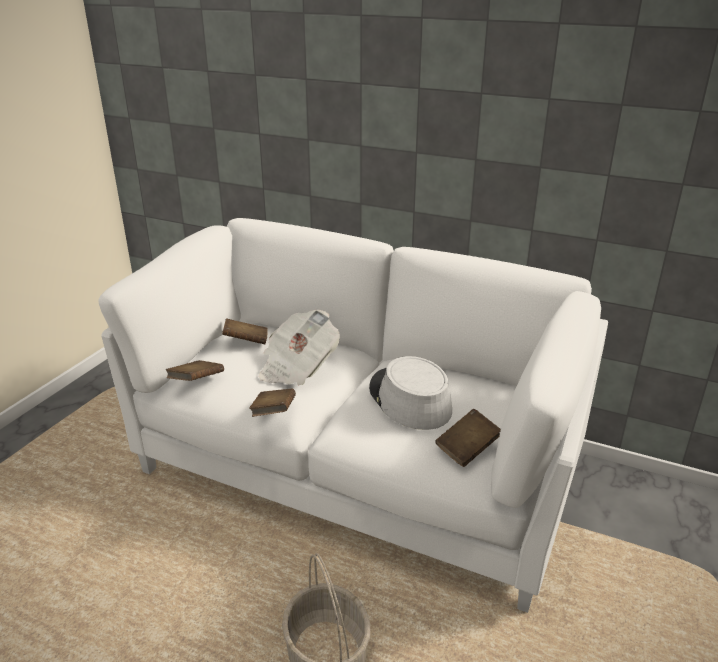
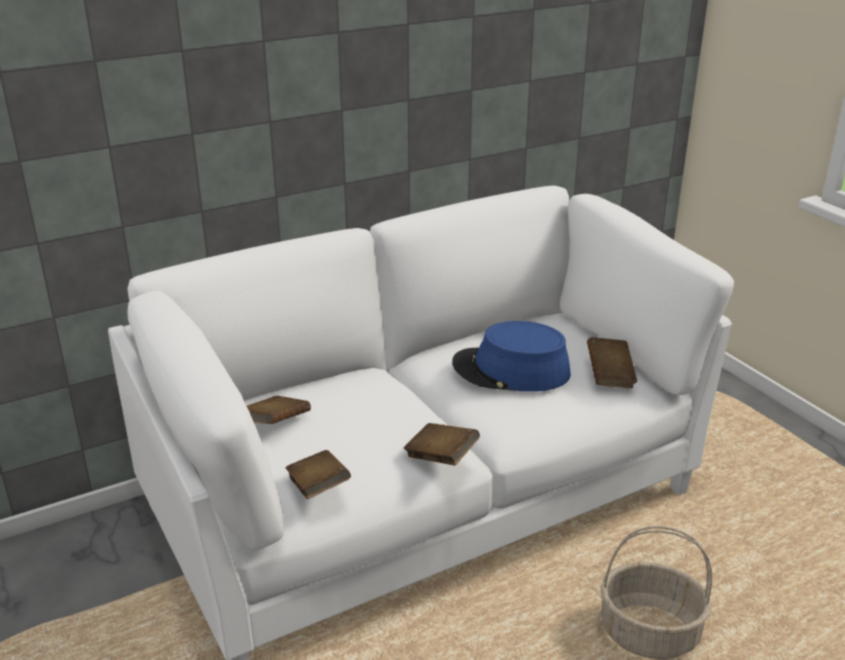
camera: 55 degrees left, 0 degrees up
(297, 367) = (375, 410): newspaper -> none
(409, 399) = (511, 370): grey hat -> blue hat

